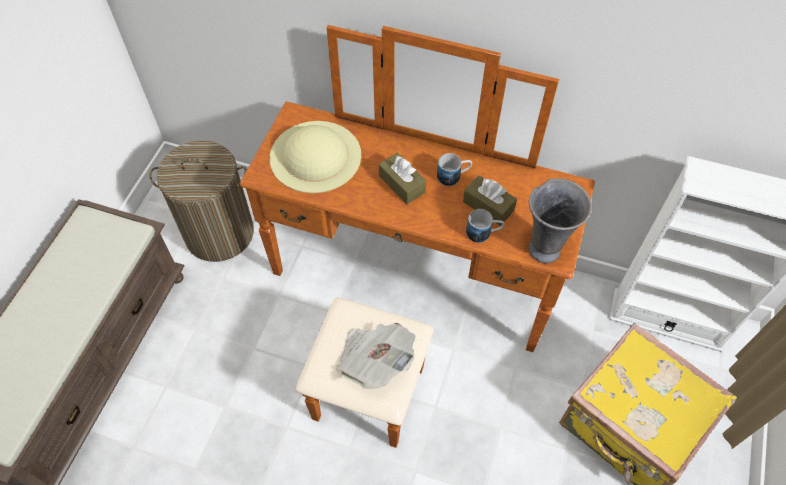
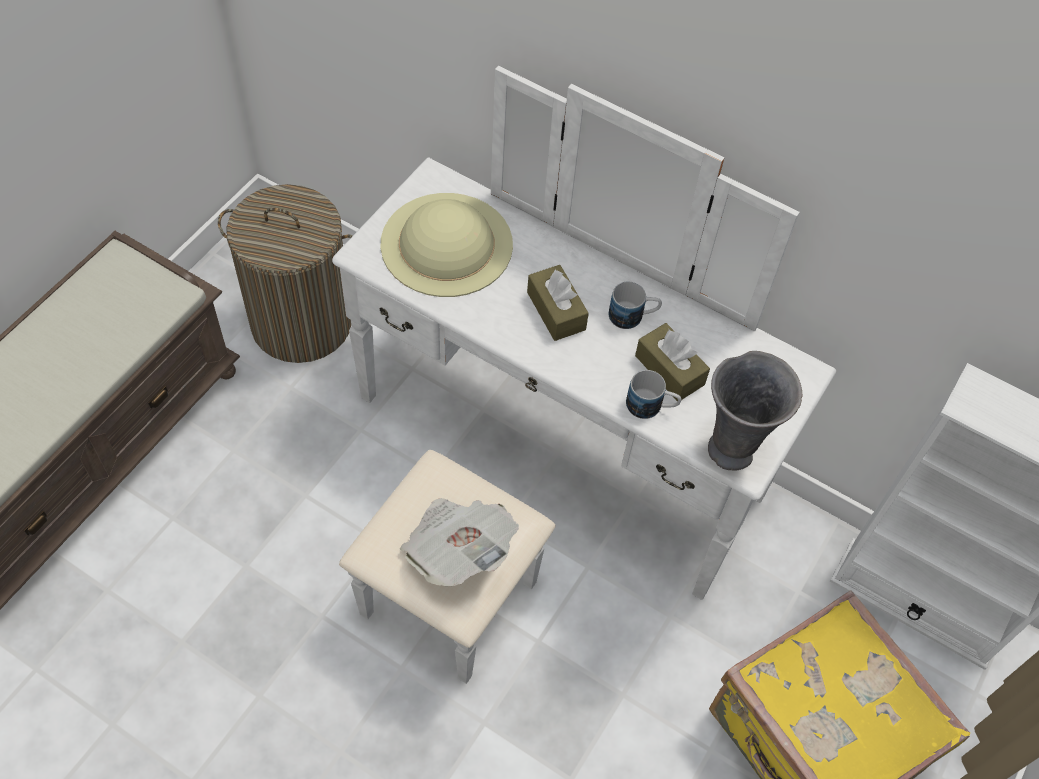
camera: 10 degrees right, 0 degrees up
(404, 300) = (537, 480): brown dresser -> white dresser

